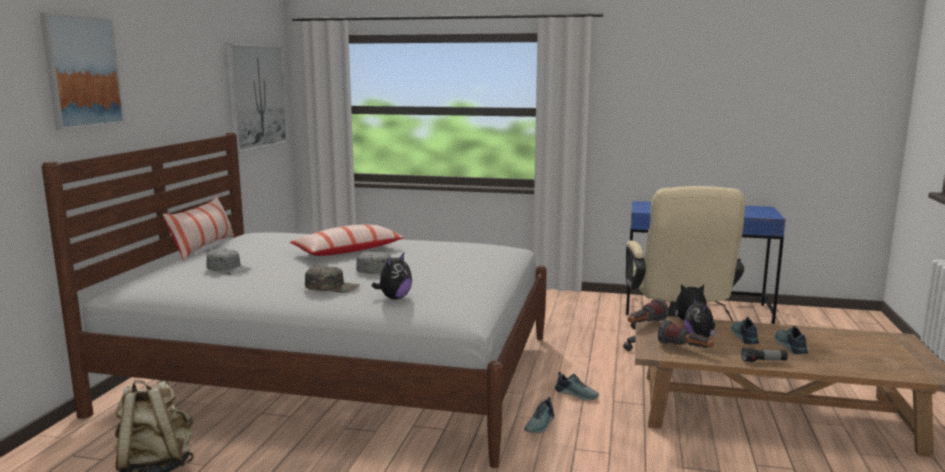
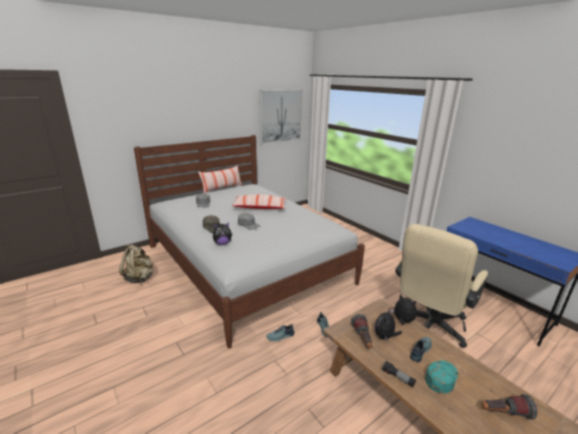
camera: 40 degrees right, 10 degrees up
(82, 72) = (162, 107): picture -> none
(645, 325) = (369, 309): flashlight -> flashlight (504, 413)
(789, 346) = (441, 377): shoe -> turquoise cap

